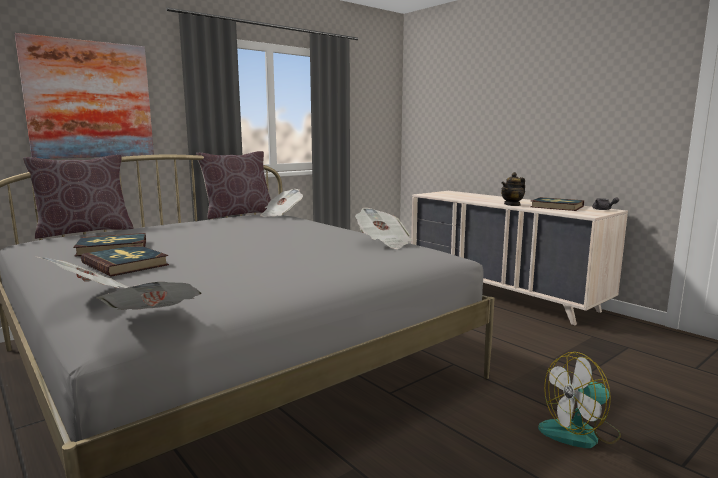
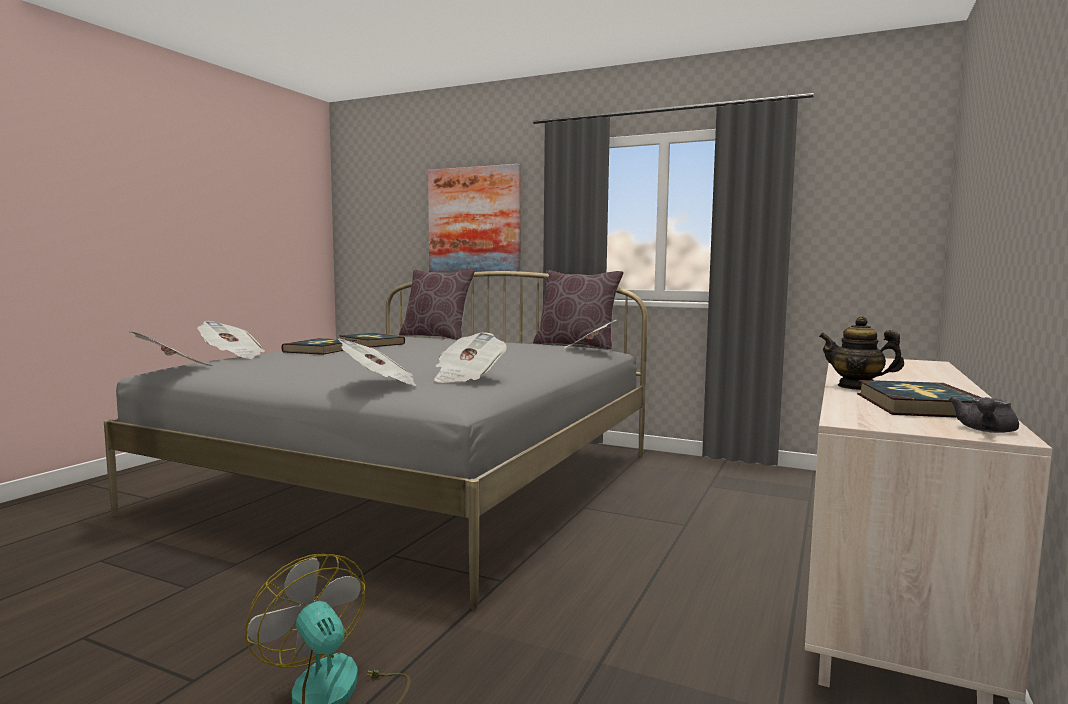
camera: 65 degrees right, 5 degrees down
(388, 260) = (380, 383): none -> newspaper

